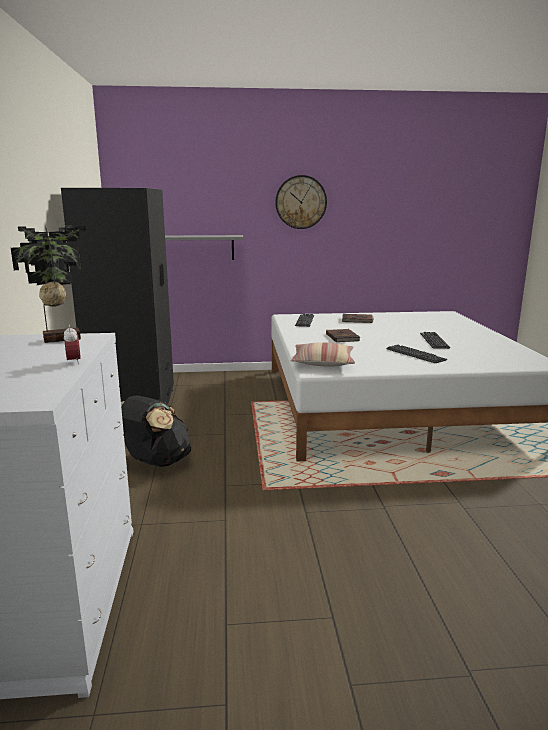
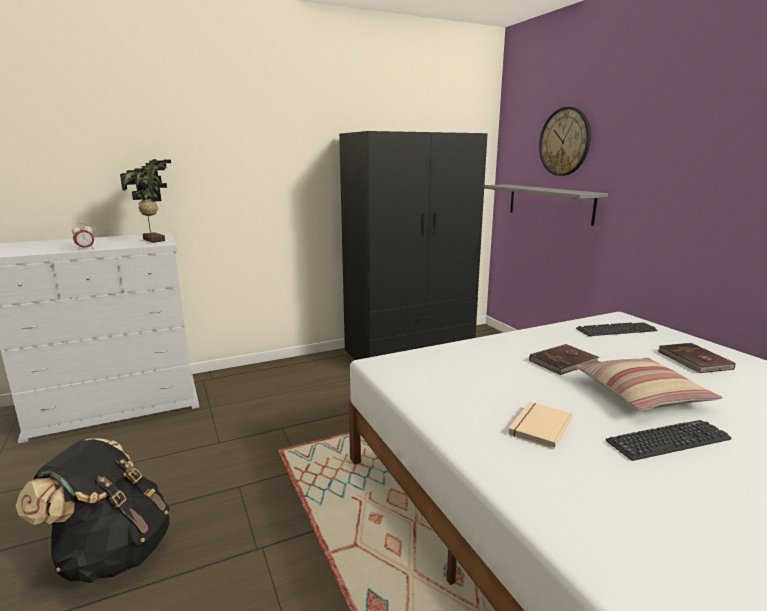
camera: 70 degrees right, 0 degrees up
(156, 462) = (314, 386): black backpack -> black backpack (113, 553)
(301, 202) = (694, 147): wall clock -> wall clock (564, 142)
(323, 362) = (420, 364): pillow -> pillow (641, 394)
(415, 354) = (538, 426): keyboard -> beige book

